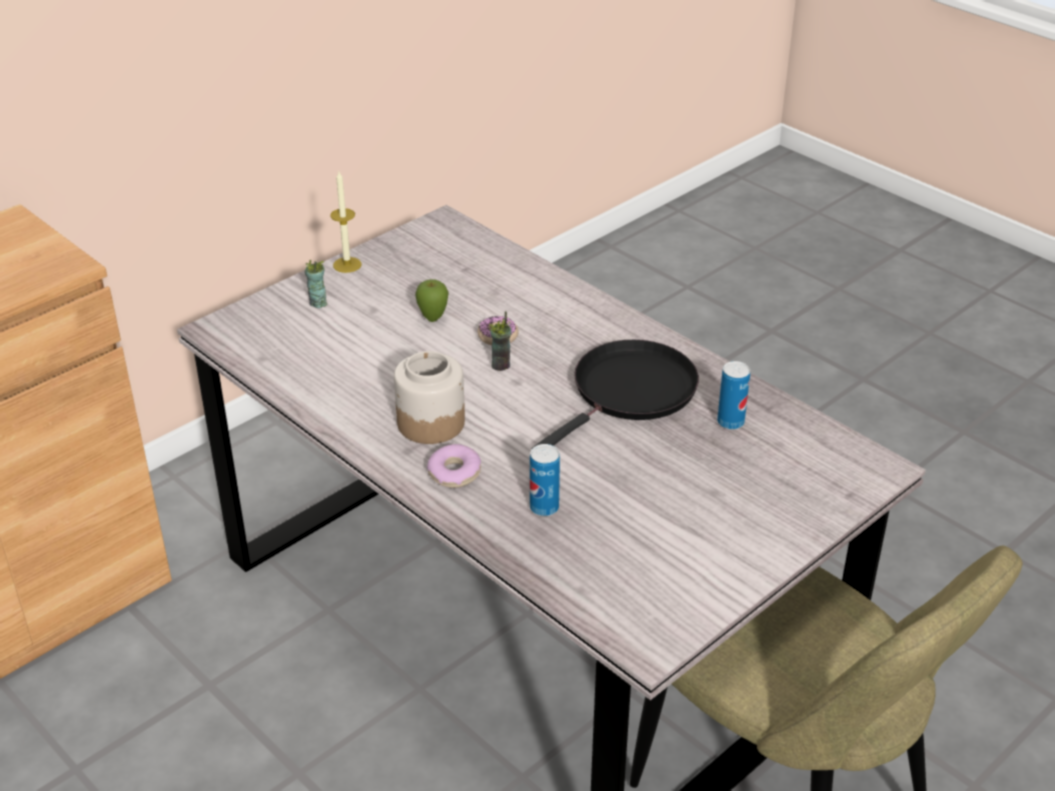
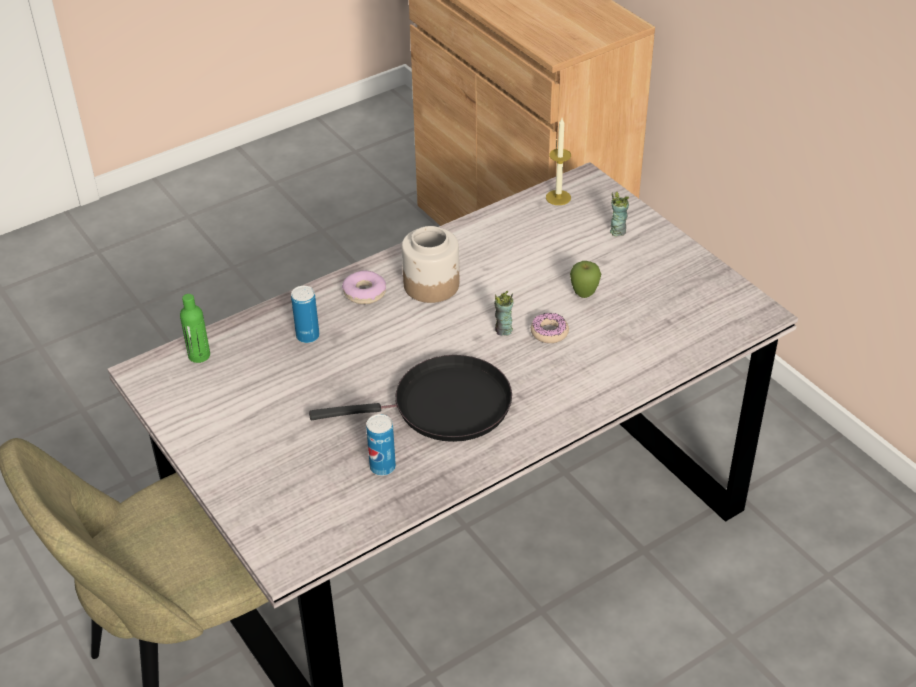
camera: 100 degrees right, 5 degrees up
(347, 265) = (680, 249): candle -> candle (558, 197)
(603, 597) = (199, 355): none -> green bottle
(629, 392) = (444, 406): black frying pan -> black frying pan turned 60 degrees counterclockwise

